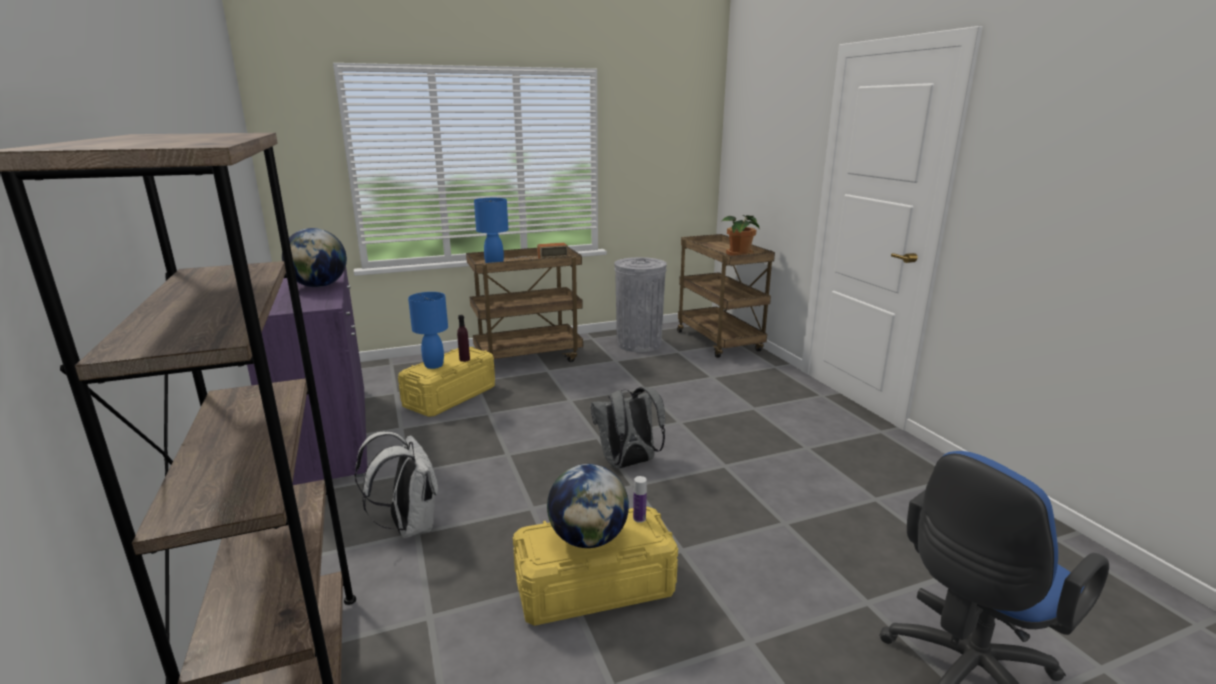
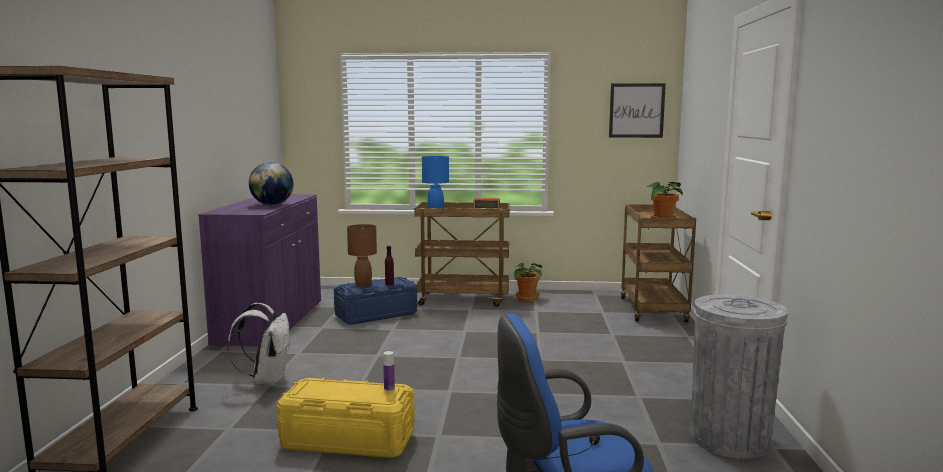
camera: 25 degrees right, 10 degrees down
(433, 365) = (363, 285): blue table lamp -> brown table lamp
(450, 396) = (376, 315): yellow storage box -> blue storage box
(588, 539) = (340, 392): globe -> none
(591, 346) = (526, 298): none -> potted plant
(628, 464) = (462, 377): grey backpack -> none
(639, 344) = (572, 302): grey trash can -> grey trash can (730, 439)
(682, 136) = (636, 110): none -> picture

